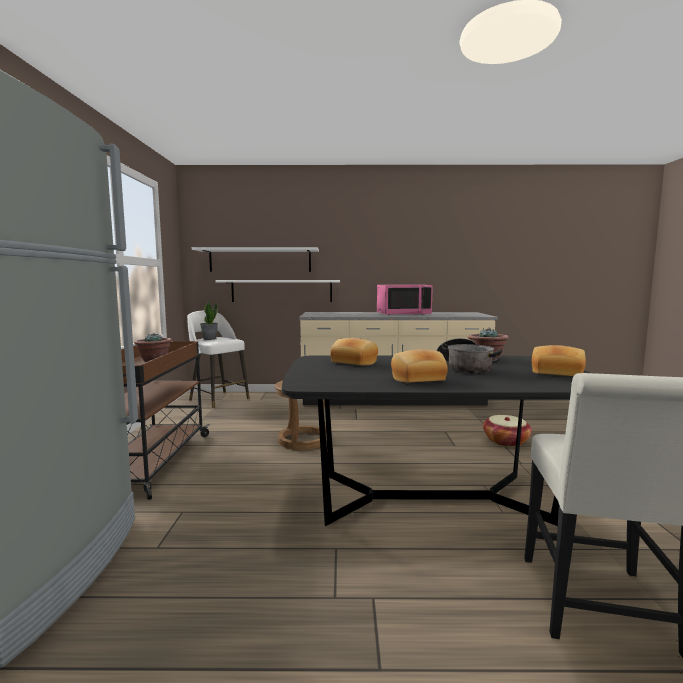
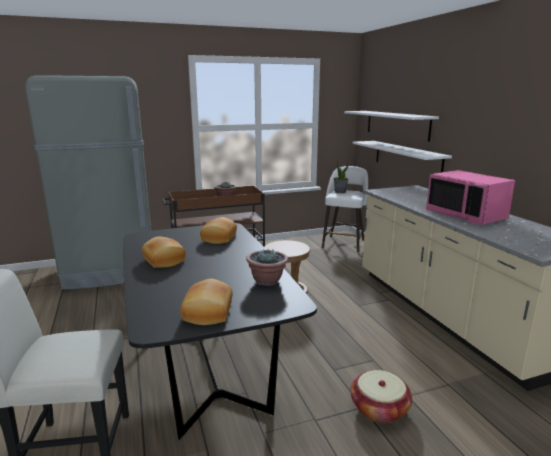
camera: 70 degrees right, 10 degrees up
(465, 368) = (212, 273): cooking pot -> none

